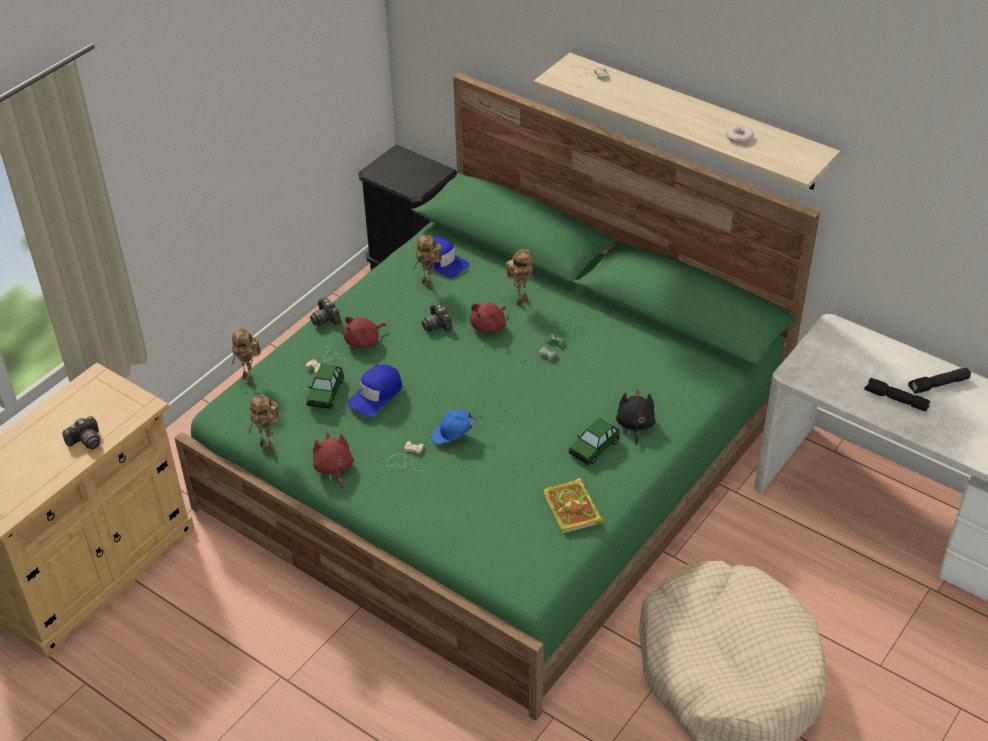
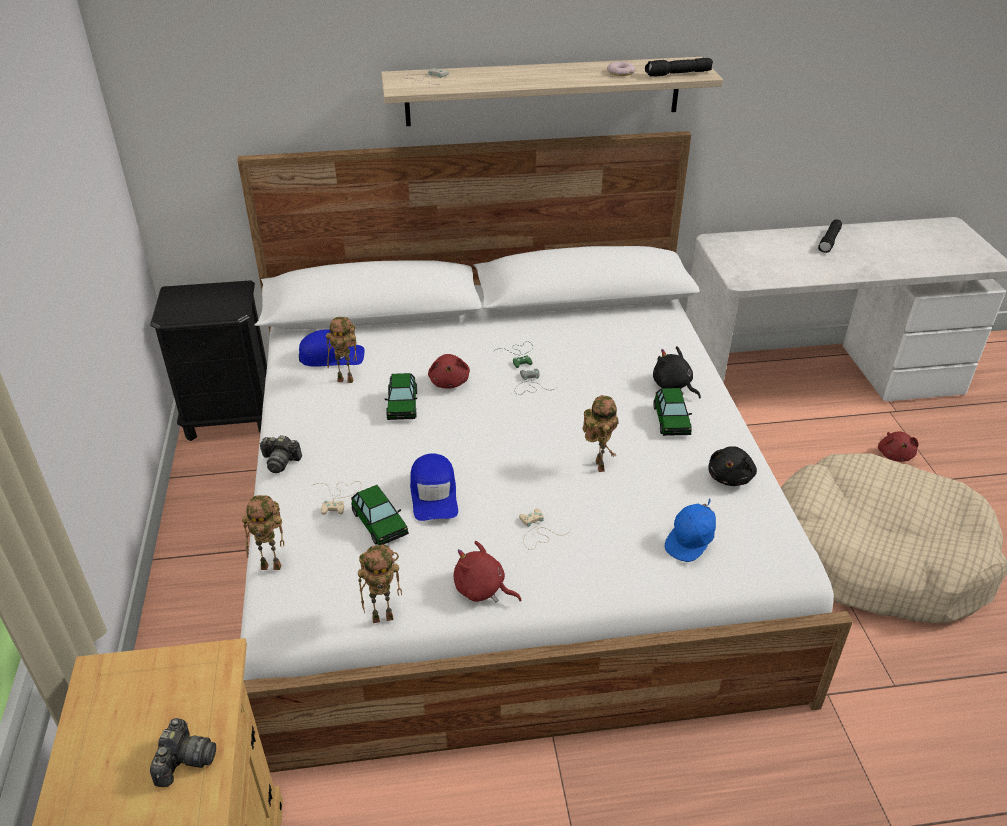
camera: 45 degrees left, 5 degrees down
(364, 341) = (349, 458): red plush toy -> red plush toy (894, 454)
(437, 324) = (402, 405): camera -> toy car
(453, 436) = (550, 485): blue cap -> blue cap (691, 542)
(497, 461) = (504, 522): green bed -> white bed
(521, 301) = (447, 349): toy robot -> toy robot (597, 465)
(573, 509) = (730, 477): book -> black plush toy
(895, 400) = (823, 262): black flashlight -> black flashlight (677, 74)

